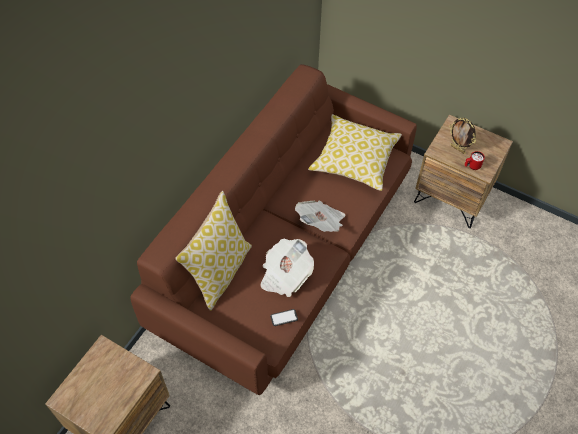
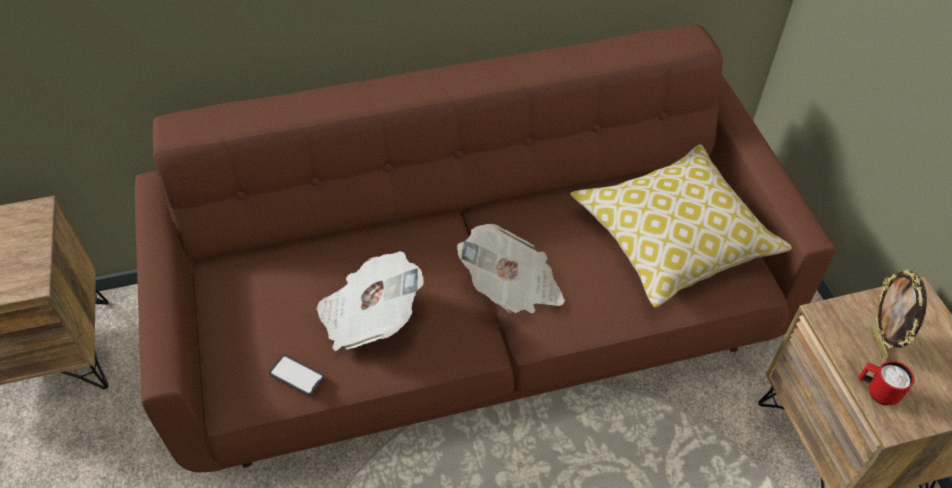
camera: 45 degrees right, 5 degrees down
(219, 271) = (297, 243): pillow -> none

